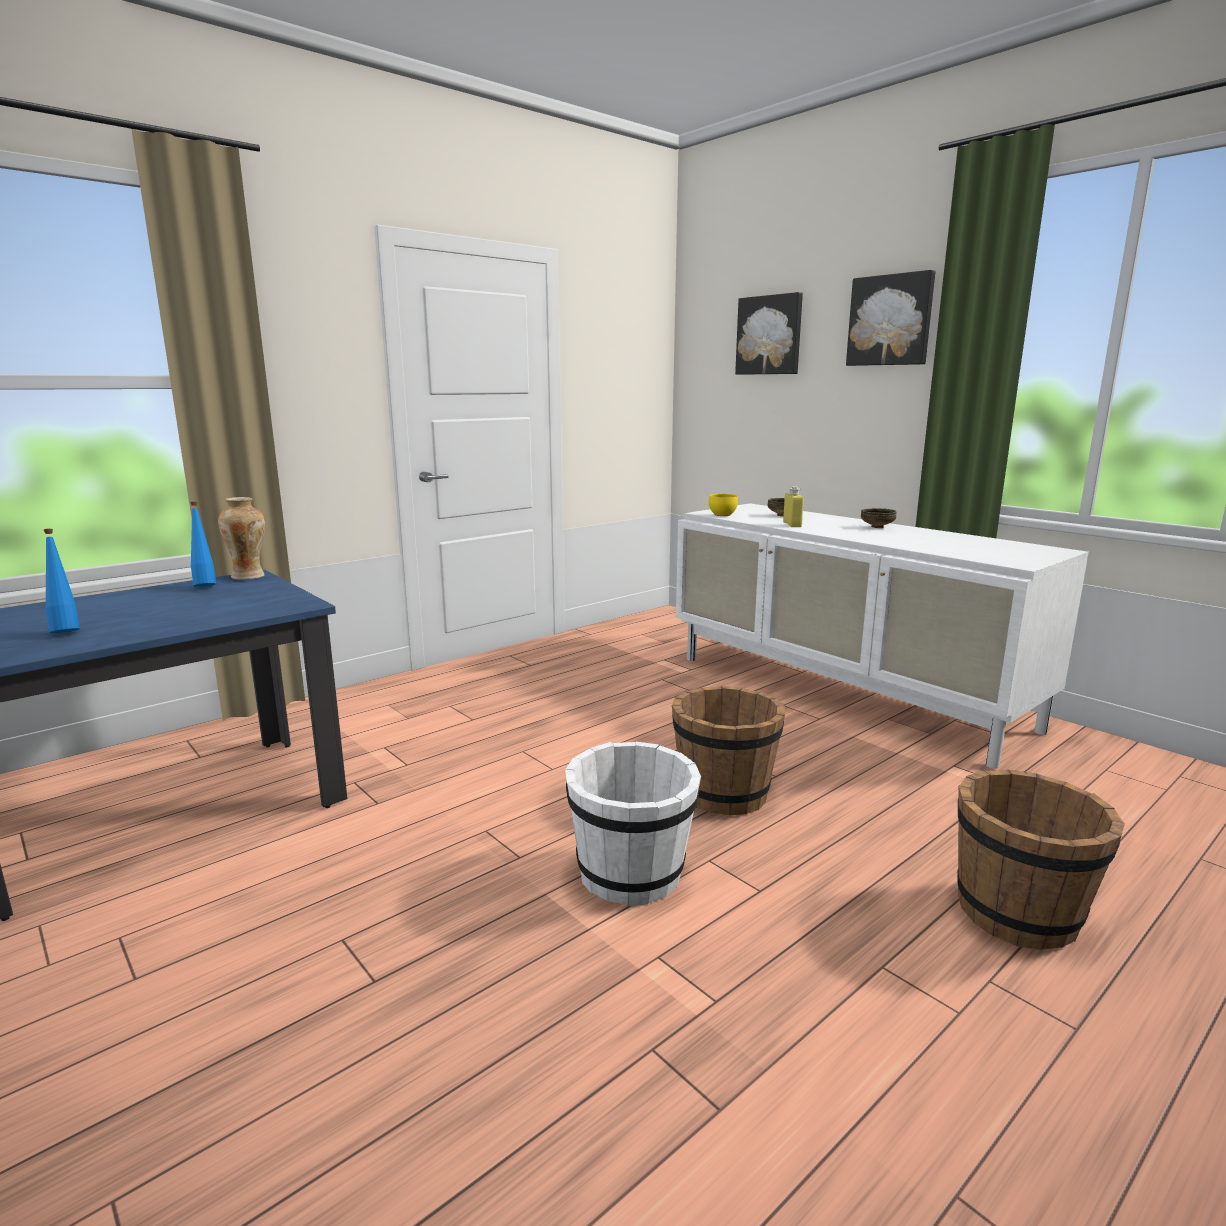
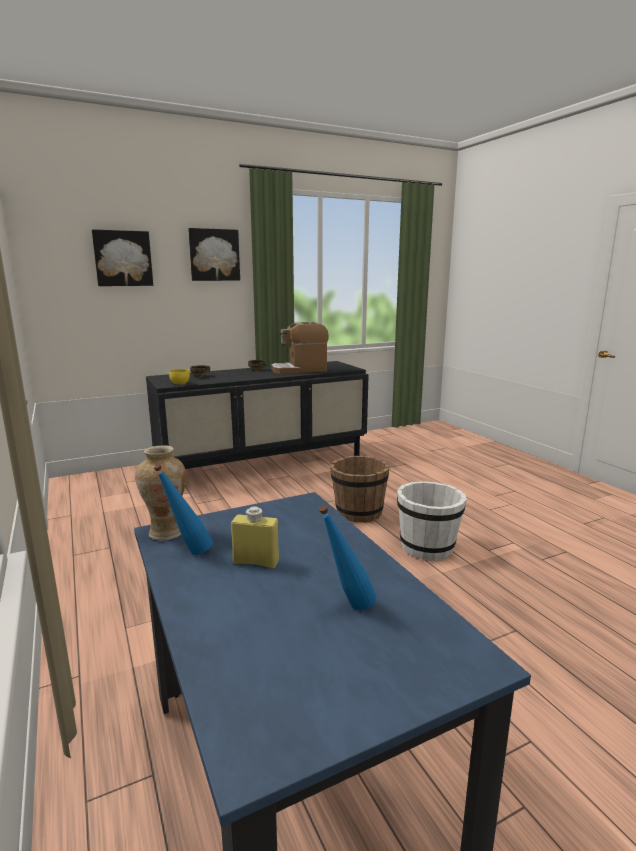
camera: 75 degrees left, 0 degrees up
(792, 525) = (231, 378): yellow bottle -> yellow bottle (256, 562)
(843, 693) = (263, 464): white cabinet -> black cabinet
(925, 542) = (300, 370): none -> coffee machine
(1019, 913) = (459, 482): brown bucket -> none

